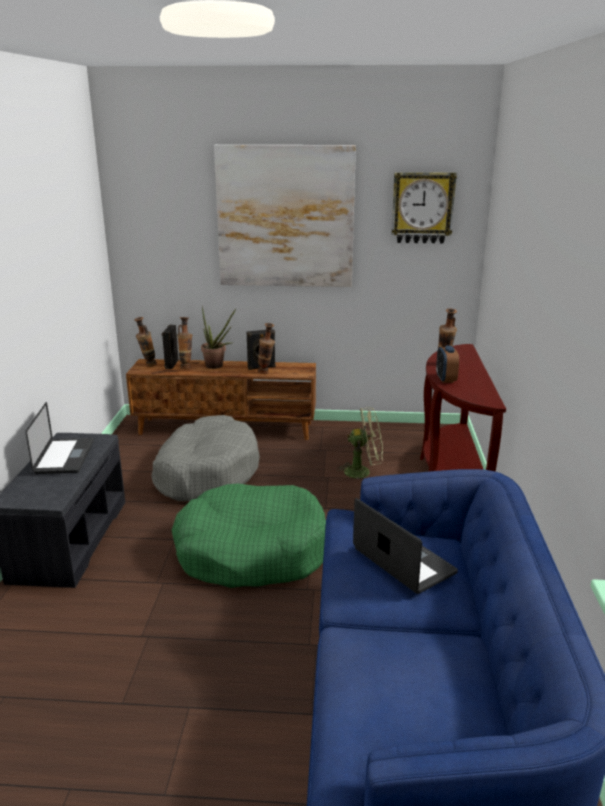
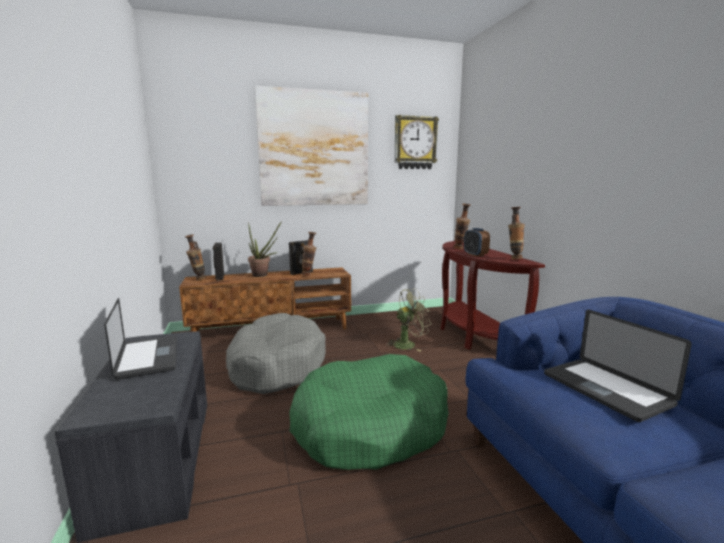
camera: 20 degrees left, 10 degrees down
(186, 367) = (235, 278): vase -> vase (514, 259)
(403, 561) = (605, 389): laptop -> laptop turned 150 degrees counterclockwise

